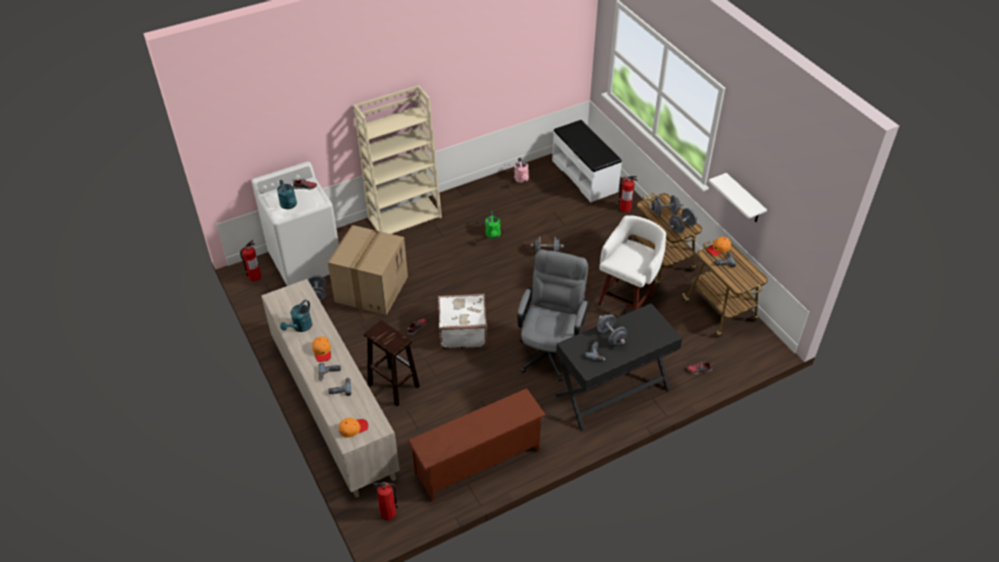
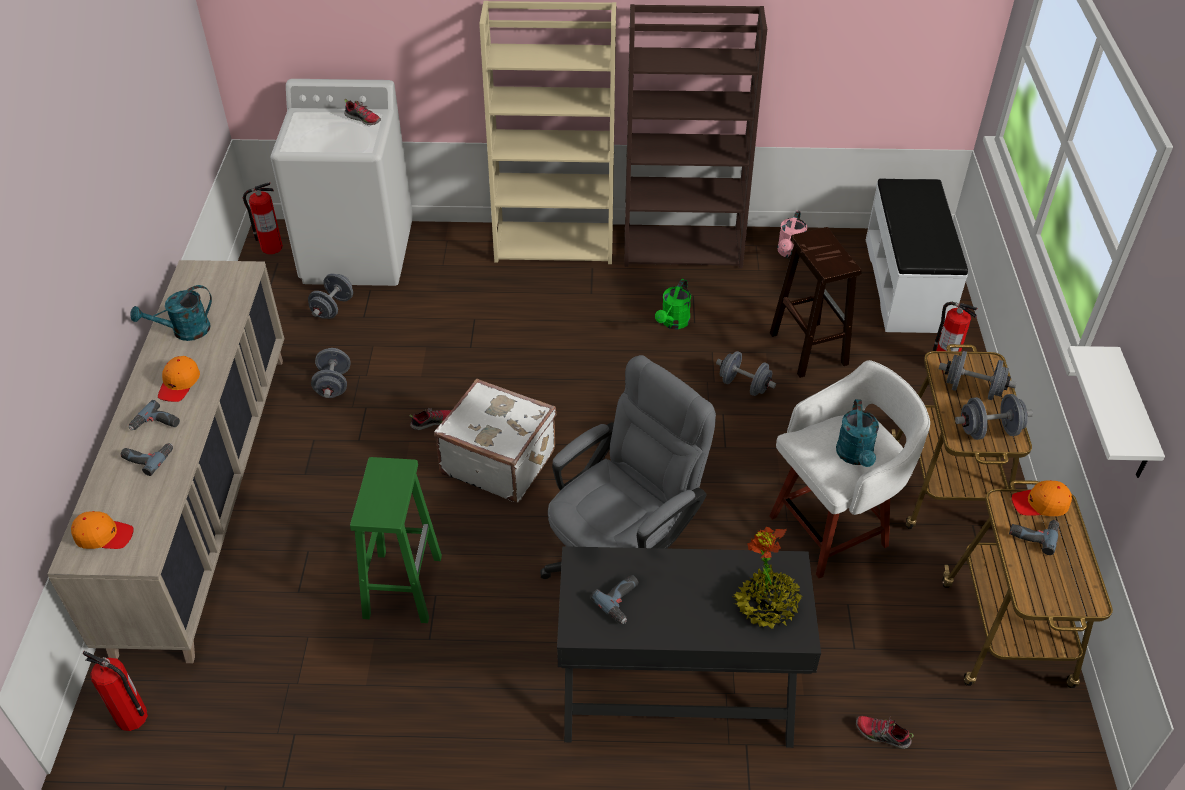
camera: 30 degrees right, 0 degrees up
(289, 205) = (316, 137): turquoise watering can -> turquoise watering can (855, 456)
(371, 288) = (416, 330): cardboard box -> none
(393, 385) = (320, 500): brown stool -> brown stool (807, 348)
(463, 404) = (403, 585): none -> green stool
(470, 195) = (683, 247): none -> brown bookcase
(478, 463) = (341, 706): brown shoe rack -> none
(610, 336) = (675, 581): grey dumbbell -> grey dumbbell (333, 384)
(651, 330) = (766, 605): none -> potted plant

